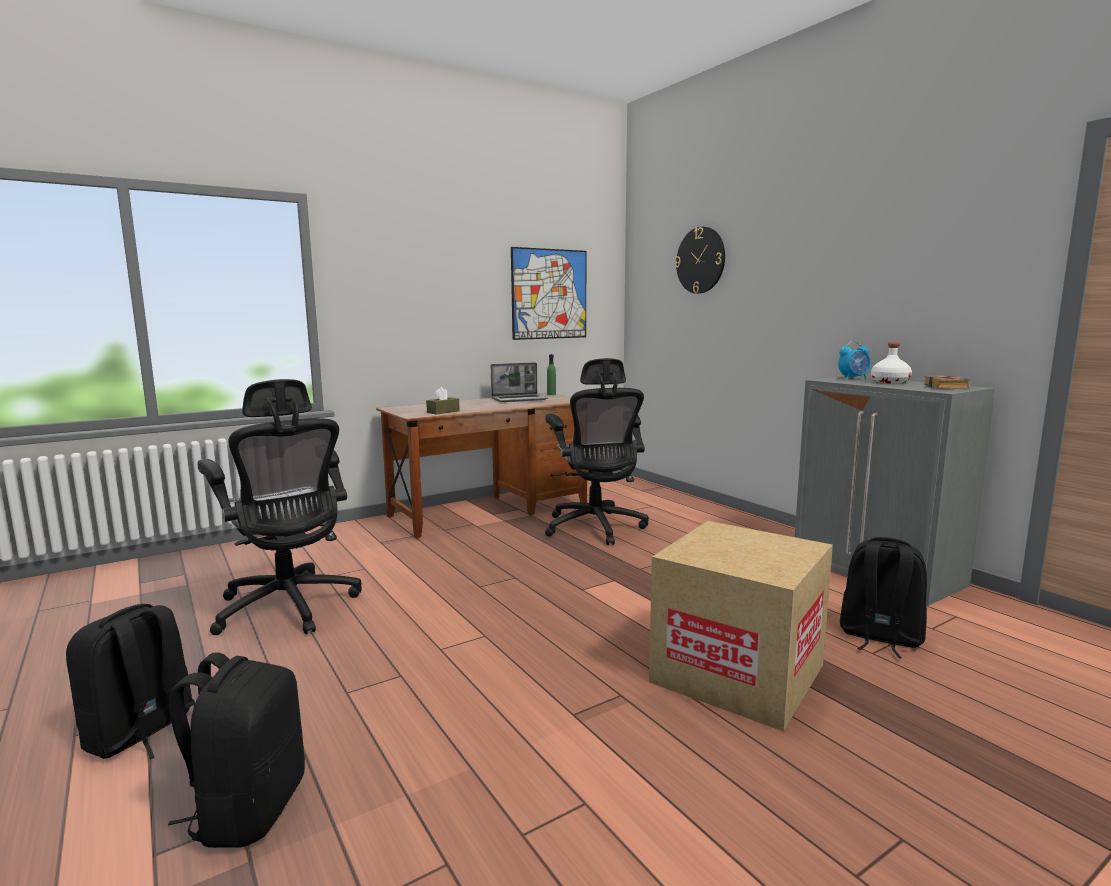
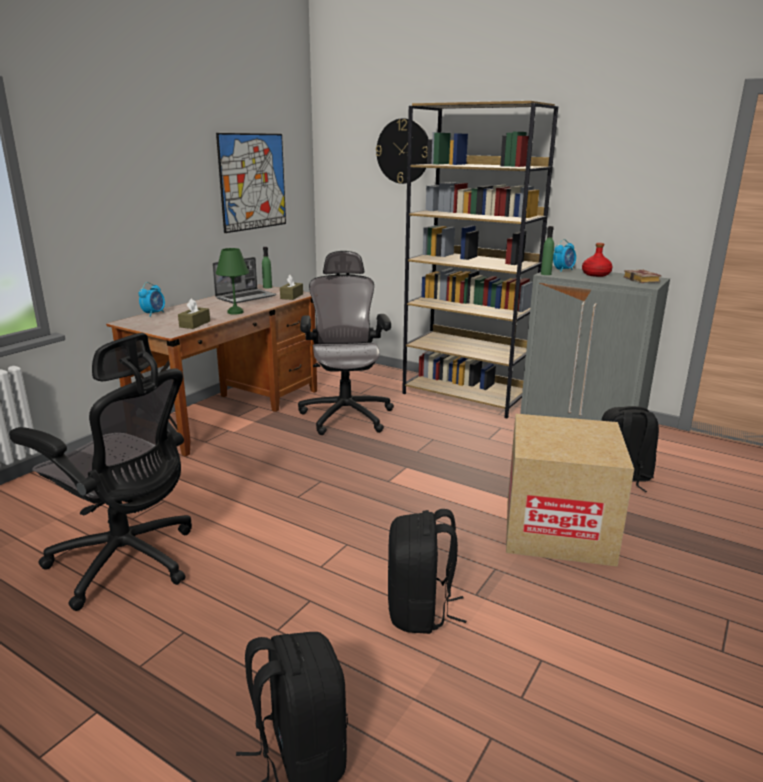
camera: 25 degrees left, 10 degrees up
(141, 733) = (114, 730): black backpack -> black backpack (420, 611)
(423, 404) = (154, 314): none -> alarm clock
(492, 407) = (236, 312): none -> green table lamp
(562, 401) = (291, 296): none -> brown tissue box
(595, 527) = (346, 416): office chair -> office chair turned 150 degrees counterclockwise
(746, 527) = (466, 396): none -> brown bookcase
(823, 379) = (546, 274): none -> green bottle
(889, 382) = (595, 274): white bottle -> red bottle

